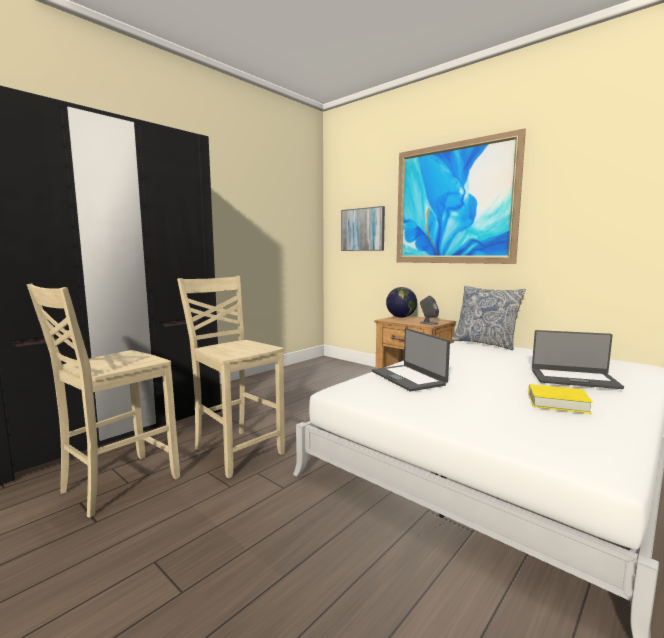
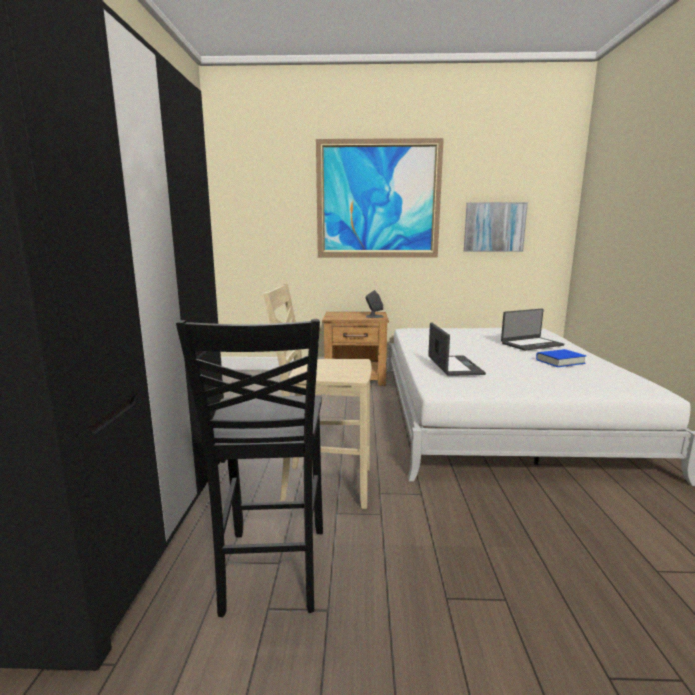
camera: 40 degrees left, 5 degrees up
(117, 485) = (272, 571): beige chair -> black chair
(363, 229) = (271, 220): picture -> picture (494, 227)
(401, 317) = (336, 314): globe -> none
(408, 378) = (454, 366): laptop -> laptop turned 120 degrees counterclockwise
(485, 343) = (422, 329): pillow -> none
(557, 403) = (560, 361): yellow book -> blue book

